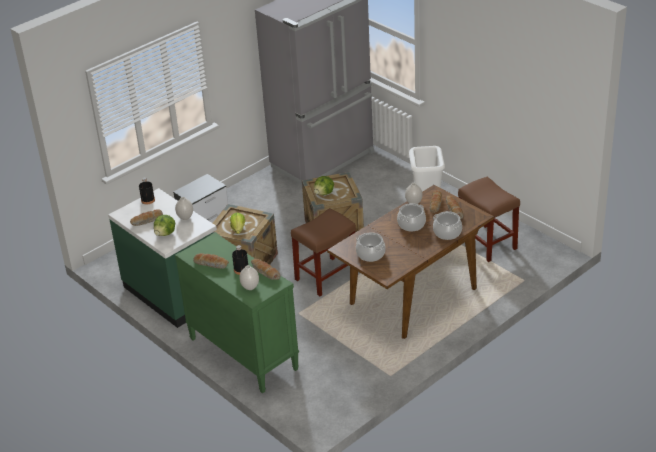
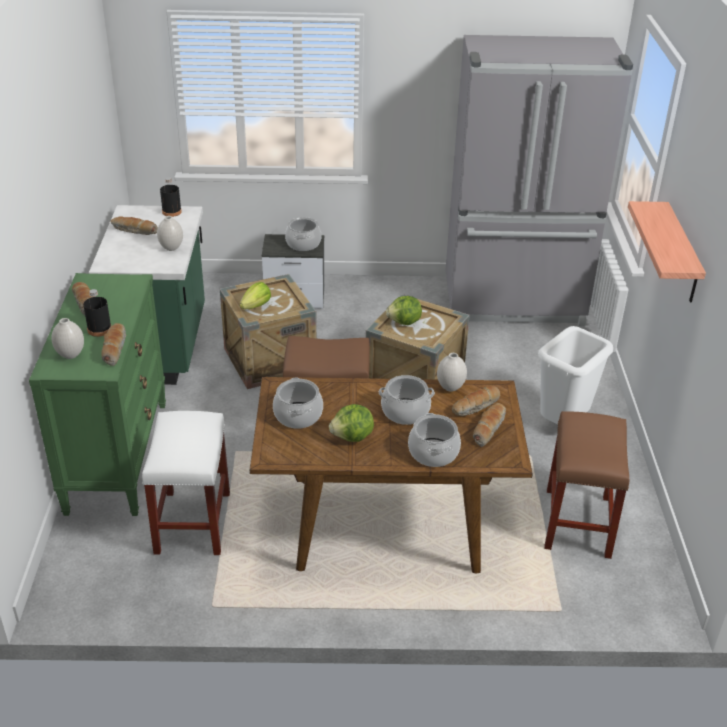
camera: 40 degrees right, 0 degrees up
(165, 233) = (126, 252): lettuce -> lettuce (352, 437)
(204, 184) = (303, 244): none -> cooking pot
(327, 353) = (192, 521): none -> white stool
(467, 81) = (681, 254): none -> shelf

